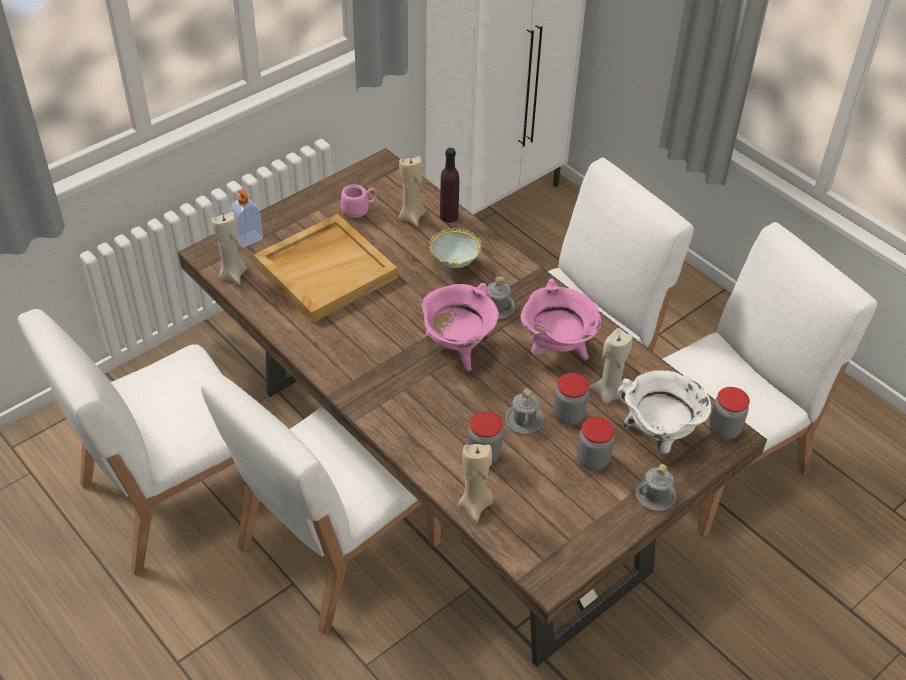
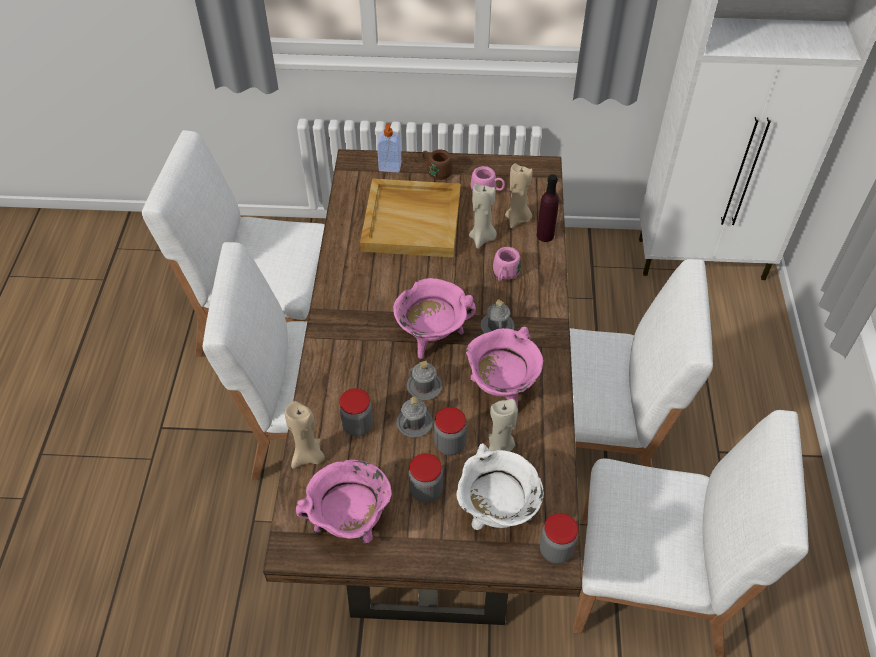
camera: 45 degrees right, 5 degrees up
(233, 274) = (352, 185): beige candle -> beige candle (482, 238)
(295, 219) = (436, 171): none -> brown mug
(454, 266) = (504, 275): bowl -> pink mug
(568, 525) = (350, 523): none -> pink cooking pot
(655, 495) = (438, 555): grey mug -> grey mug (424, 386)

